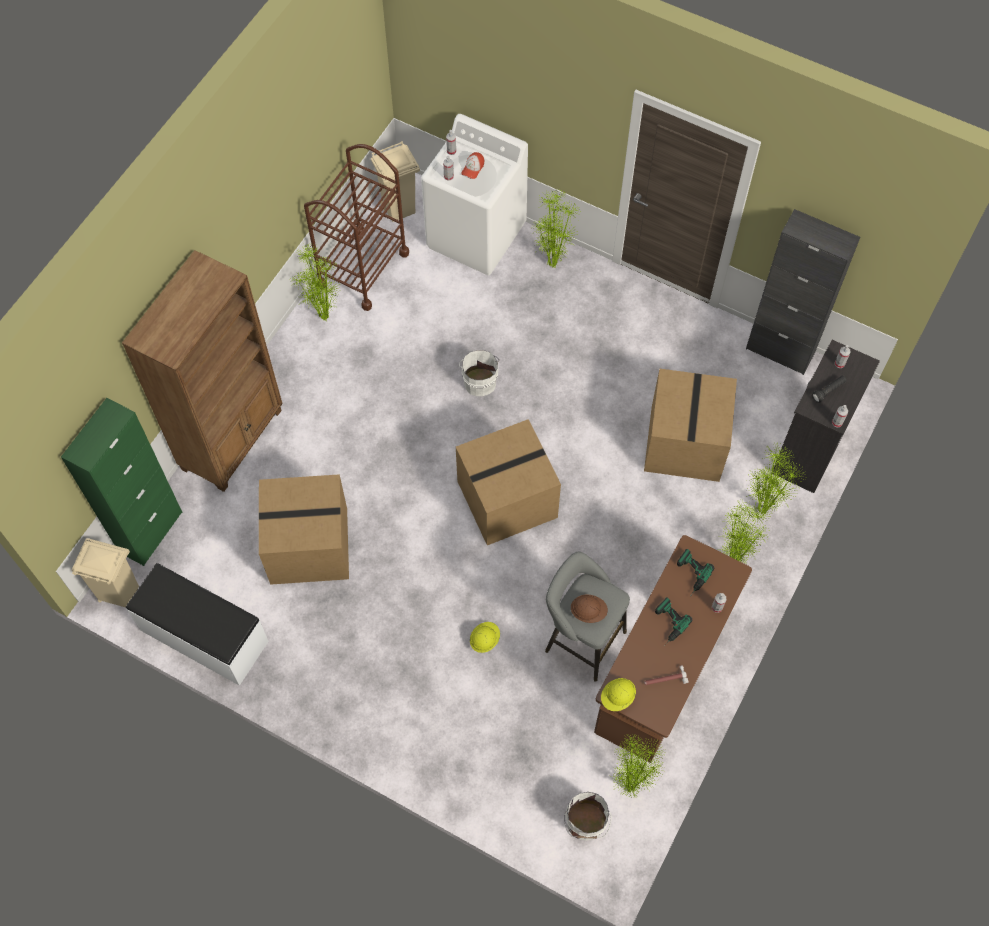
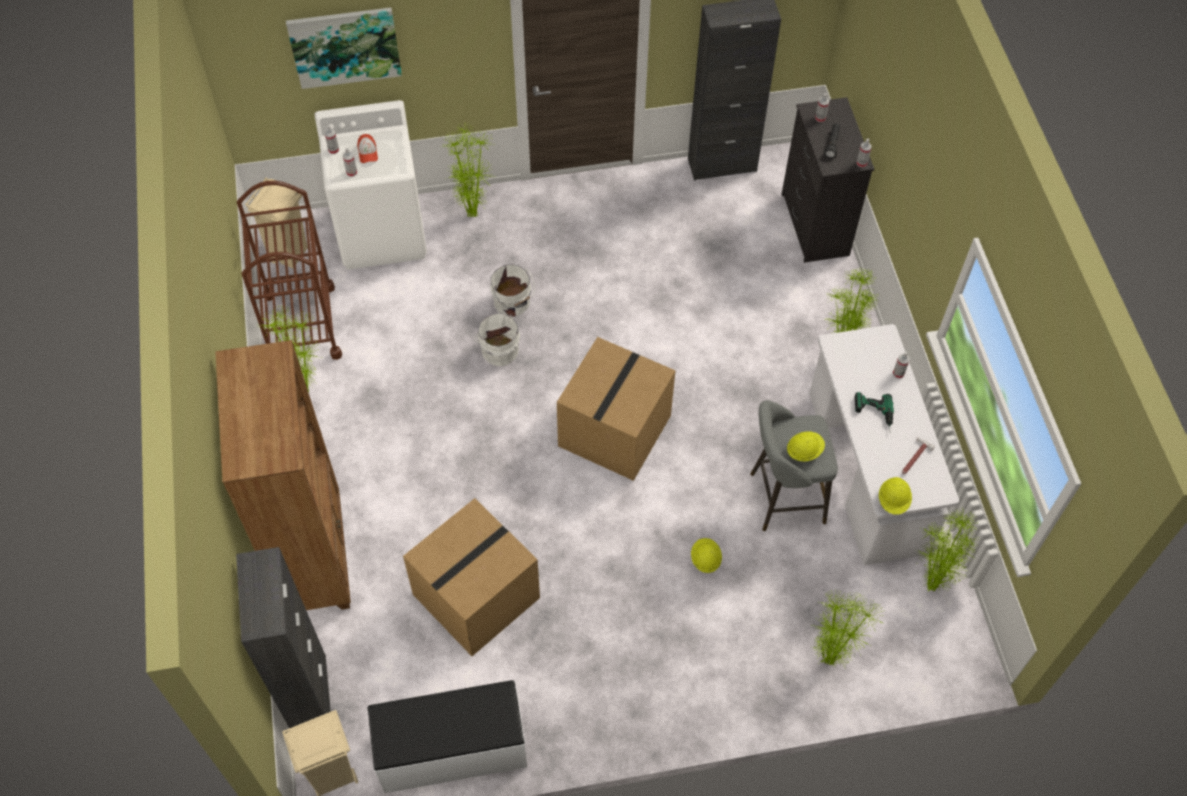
camera: 40 degrees left, 5 degrees down
(151, 532) = (310, 696): green cabinet -> black cabinet
(493, 76) = (345, 46): none -> picture
(585, 823) = (925, 643): white bucket -> white bucket (512, 303)
(588, 612) = (804, 451): brown hard hat -> yellow hard hat
(664, 667) = (867, 471): brown desk -> white desk
(686, 444) = (718, 285): cardboard box -> none
(689, 575) = (854, 364): power drill -> none
(761, 512) = (825, 297): potted plant -> potted plant (828, 663)

